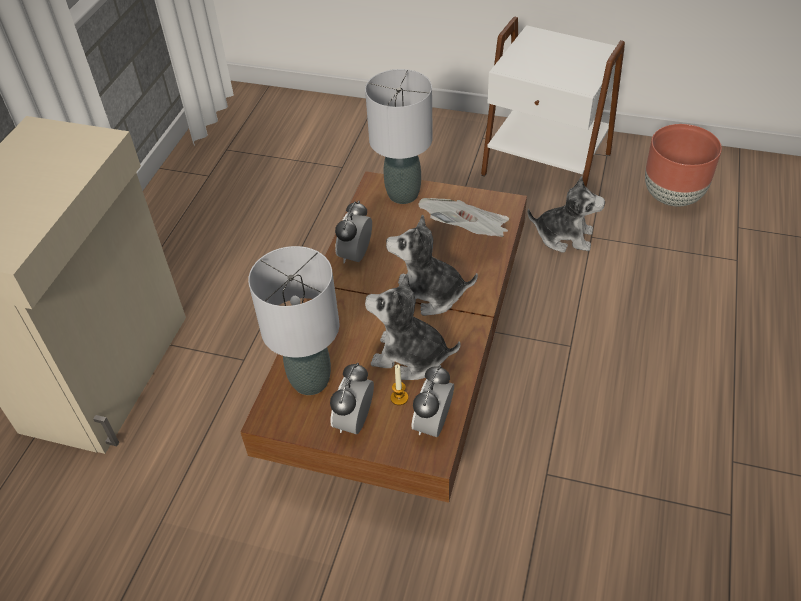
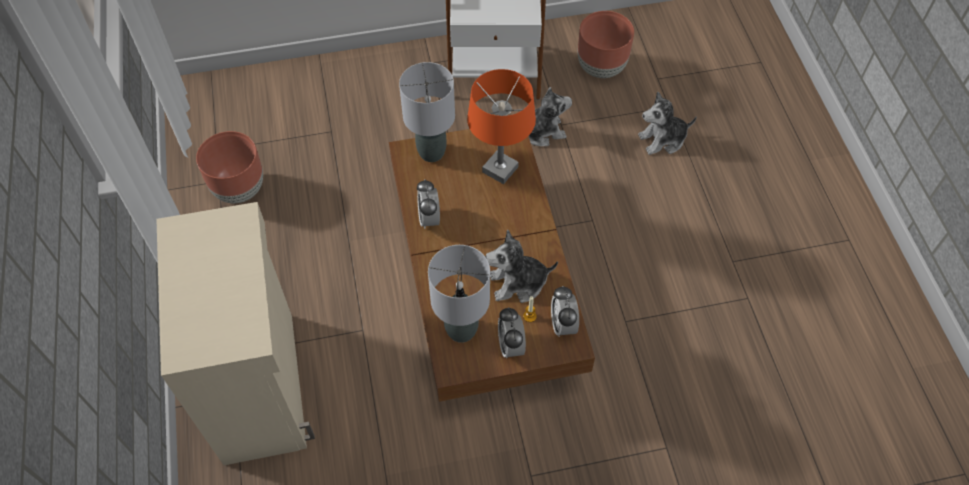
camera: 30 degrees left, 10 degrees up
(221, 189) = (239, 190): none -> brown planter
(428, 295) = (502, 230): plush toy -> plush toy (663, 140)
(467, 234) = (500, 169): newspaper -> orange table lamp

